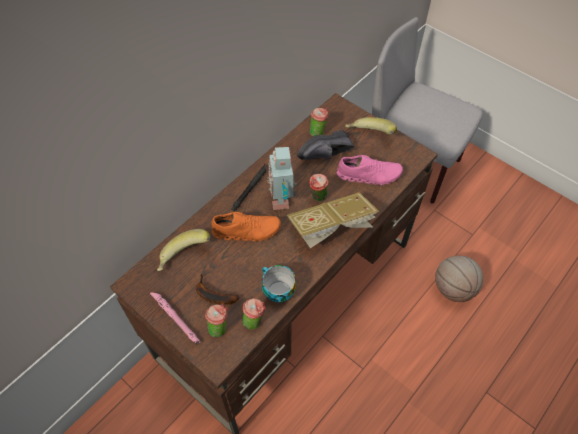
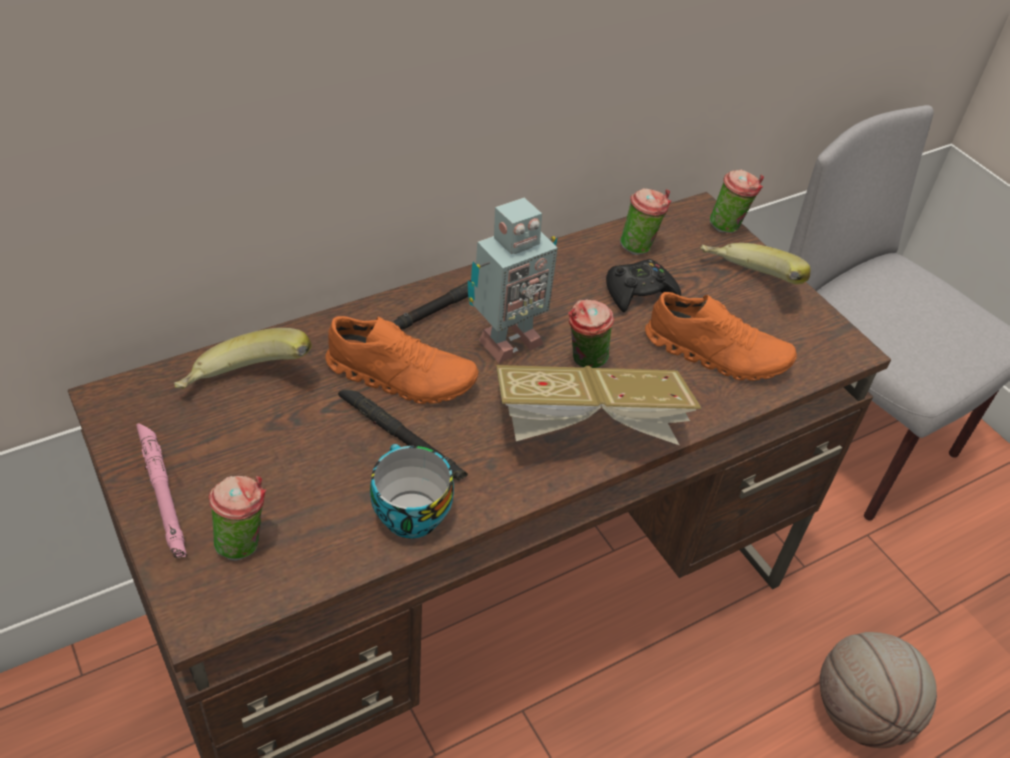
camera: 15 degrees right, 10 degrees down
(212, 295) = (265, 474): banana -> none
(254, 321) = (328, 556): cup -> cup (728, 227)
(259, 259) = (401, 438): none -> black flashlight
(282, 198) = (506, 341): toy robot -> toy robot turned 135 degrees counterclockwise
(327, 155) = (639, 292): black shoe -> black game controller
(368, 175) = (716, 354): pink shoe -> orange shoe

